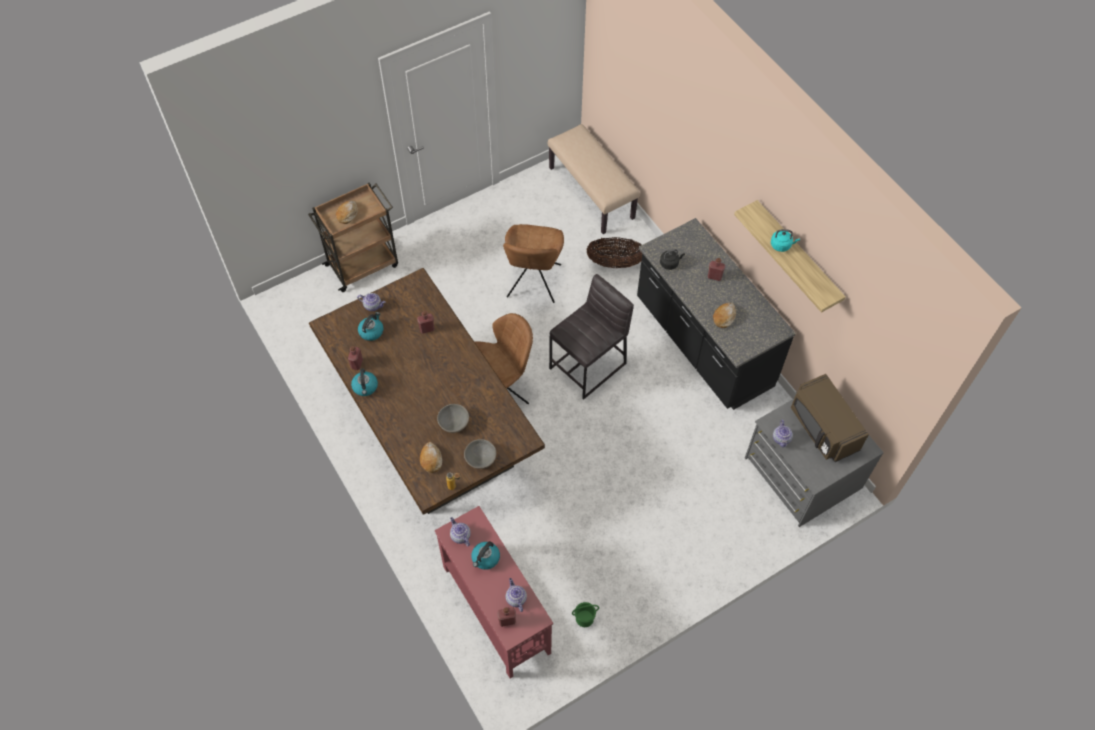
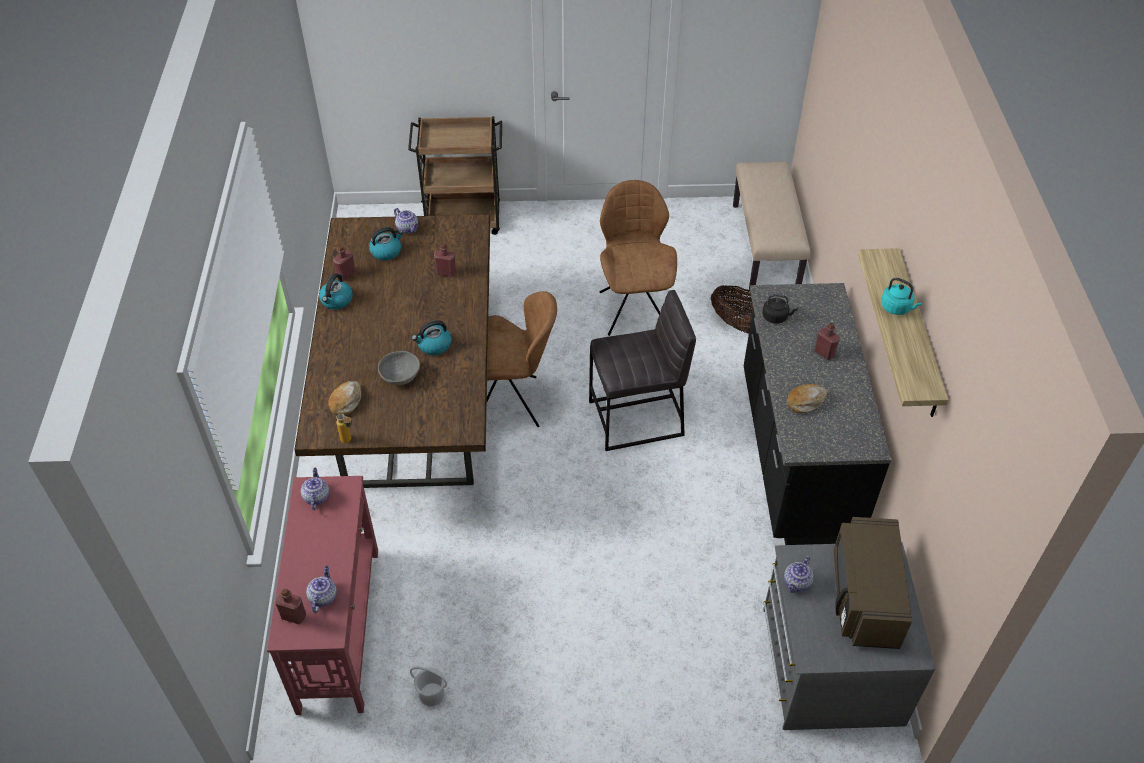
camera: 30 degrees right, 10 degrees down
(347, 214) = (451, 138): bread -> none
(481, 458) = (401, 426): grey bowl -> none
(485, 558) = (324, 535): kettle -> kettle (434, 345)
(533, 283) = (633, 308): brown chair -> brown chair turned 135 degrees clockwise
(584, 618) = (431, 694): green bucket -> white bucket

